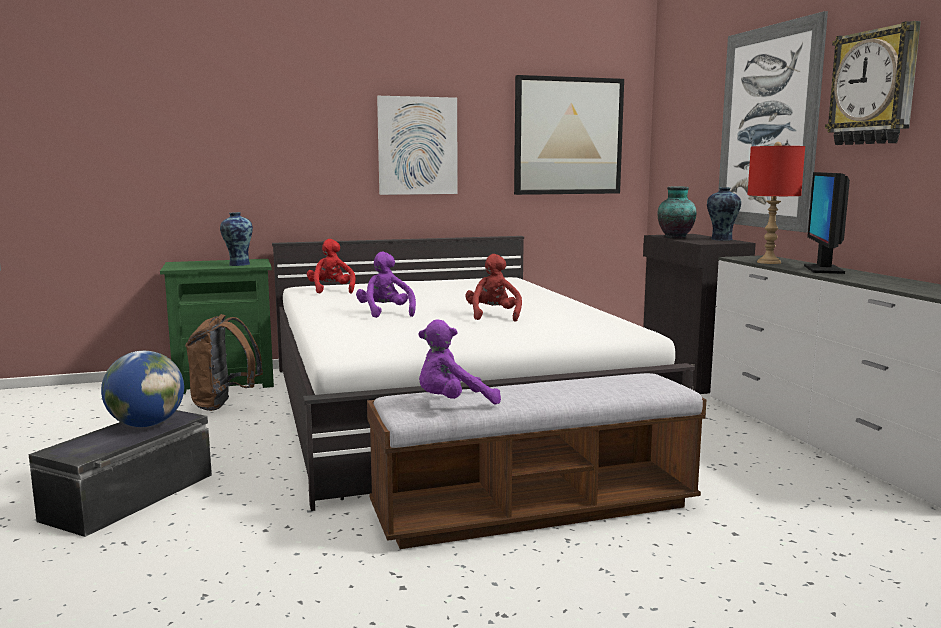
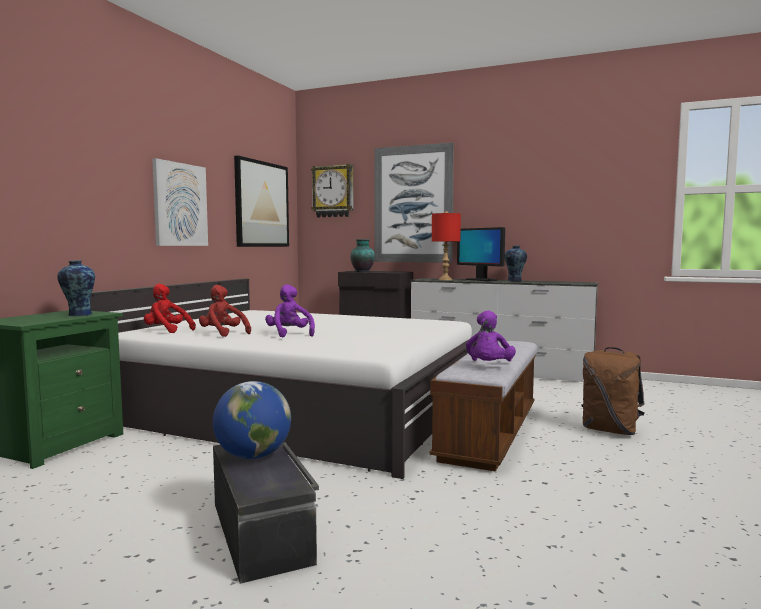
camera: 50 degrees left, 5 degrees down
(224, 405) = (120, 458): brown backpack -> brown backpack (610, 430)
(385, 313) = (289, 334): purple plush toy -> purple plush toy turned 45 degrees clockwise
(493, 316) = (354, 326): red plush toy -> red plush toy (223, 334)
(721, 239) = (390, 271): vase -> vase (515, 281)
(874, 87) = (490, 185): wall clock -> wall clock (333, 191)

